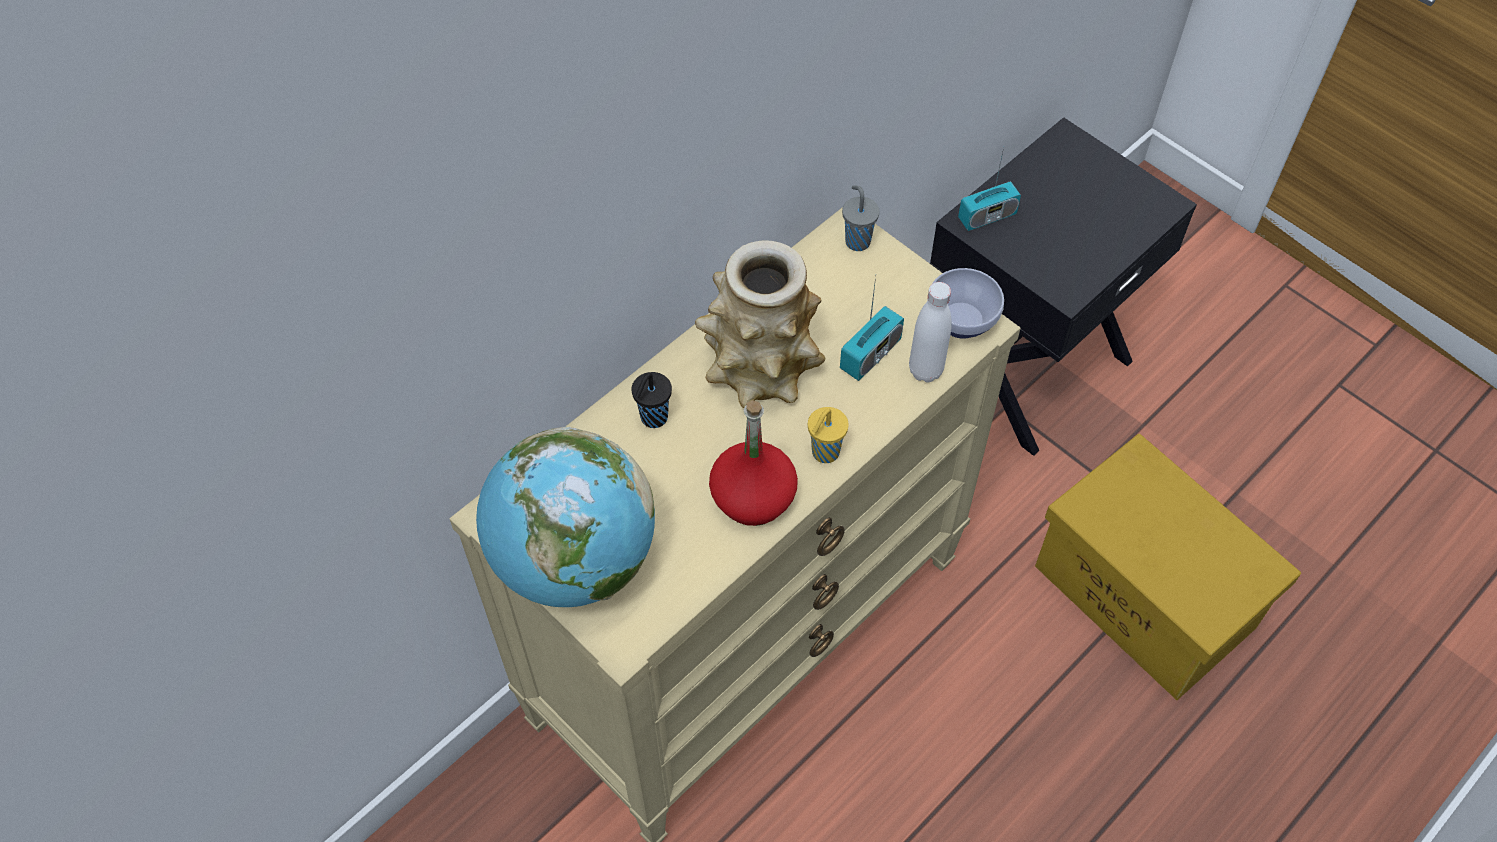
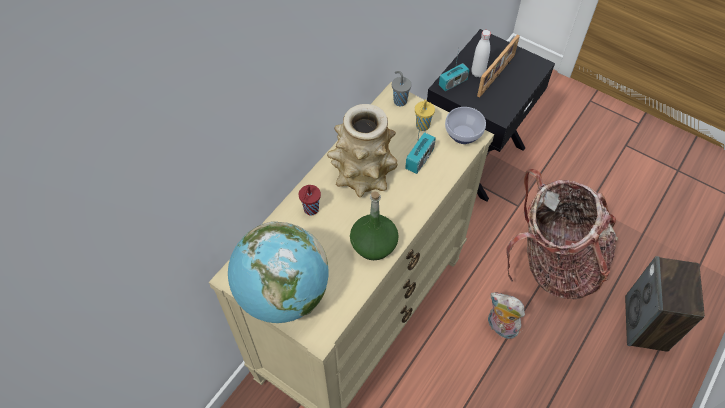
camera: 10 degrees left, 0 degrees up
(653, 418) = (310, 210): black cup -> red cup
(753, 497) = (373, 244): red bottle -> green bottle
(824, 453) = (406, 215): yellow cup -> yellow cup (422, 126)
(925, 370) = (450, 163): white bottle -> white bottle (478, 73)
(1009, 701) = (500, 327): none -> plush toy
(1076, 214) = (497, 76): none -> picture frame
(1141, 595) = (554, 263): yellow storage box -> backpack
(1301, 742) = (646, 324): none -> speaker

